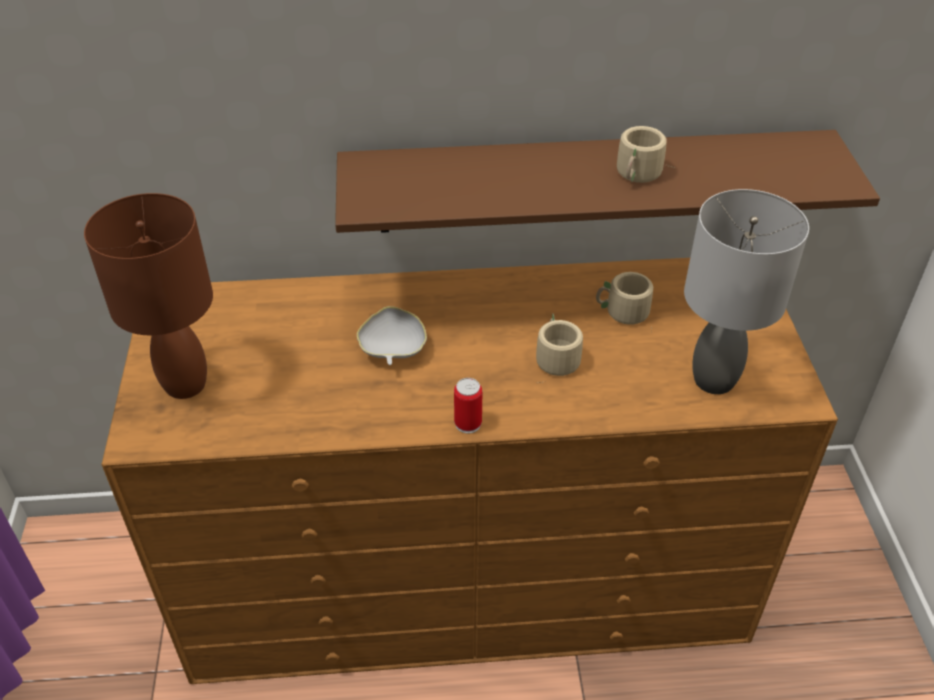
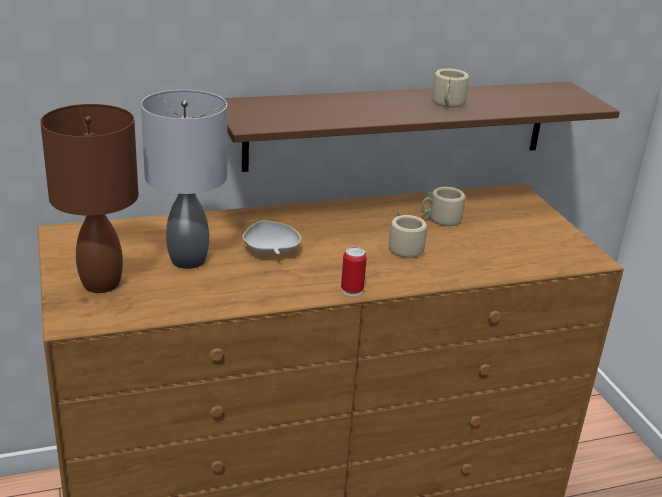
camera: 15 degrees left, 15 degrees down
(715, 380) = (527, 253): grey table lamp -> grey table lamp (189, 260)

